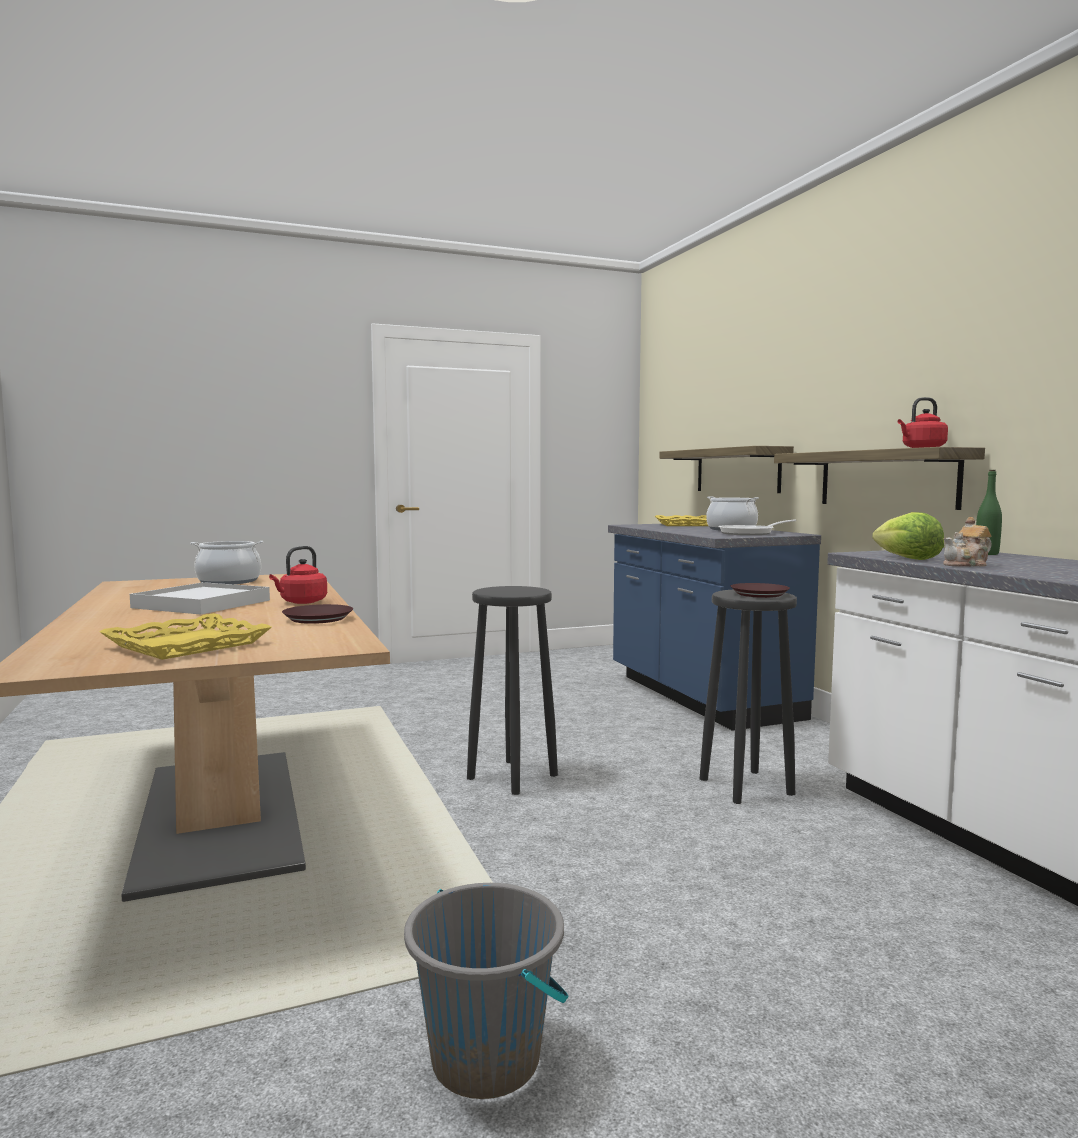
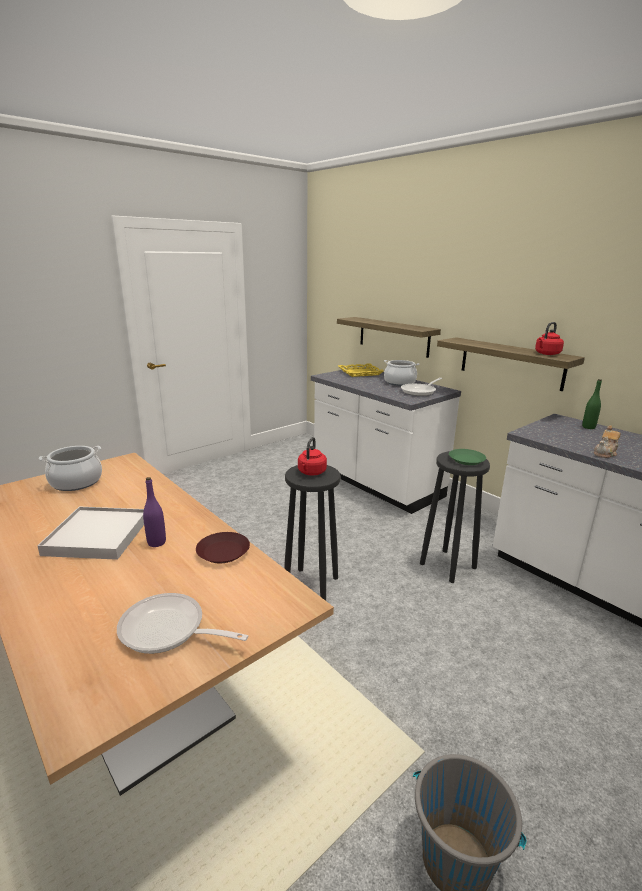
camera: 20 degrees left, 15 degrees up
(188, 645) = (168, 630): yellow tray -> frying pan
(255, 610) = (156, 542): none -> purple bottle
(301, 602) = (178, 519): red kettle -> red kettle (311, 473)
(700, 697) = (375, 484): blue counter -> white counter
(760, 594) = (467, 460): brown plate -> green plate
(907, 558) = (562, 442): lettuce -> none

